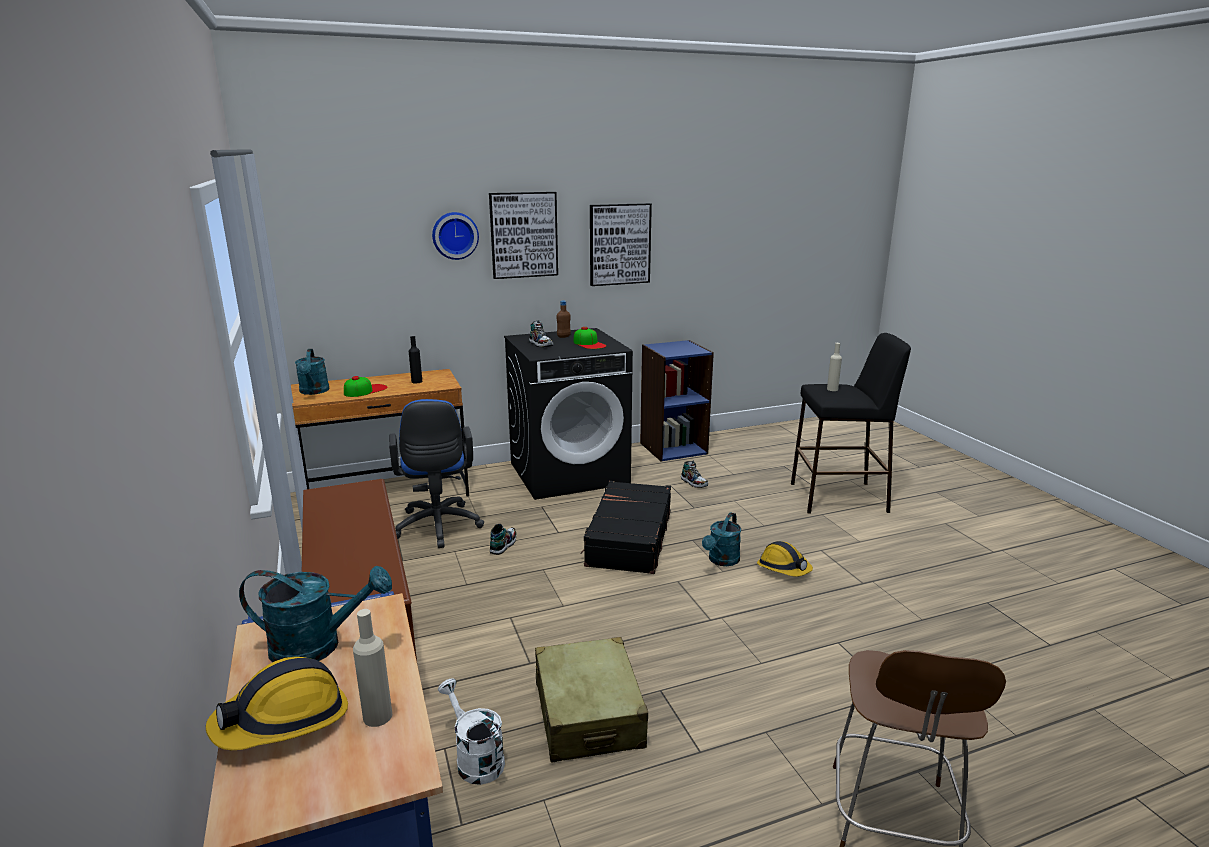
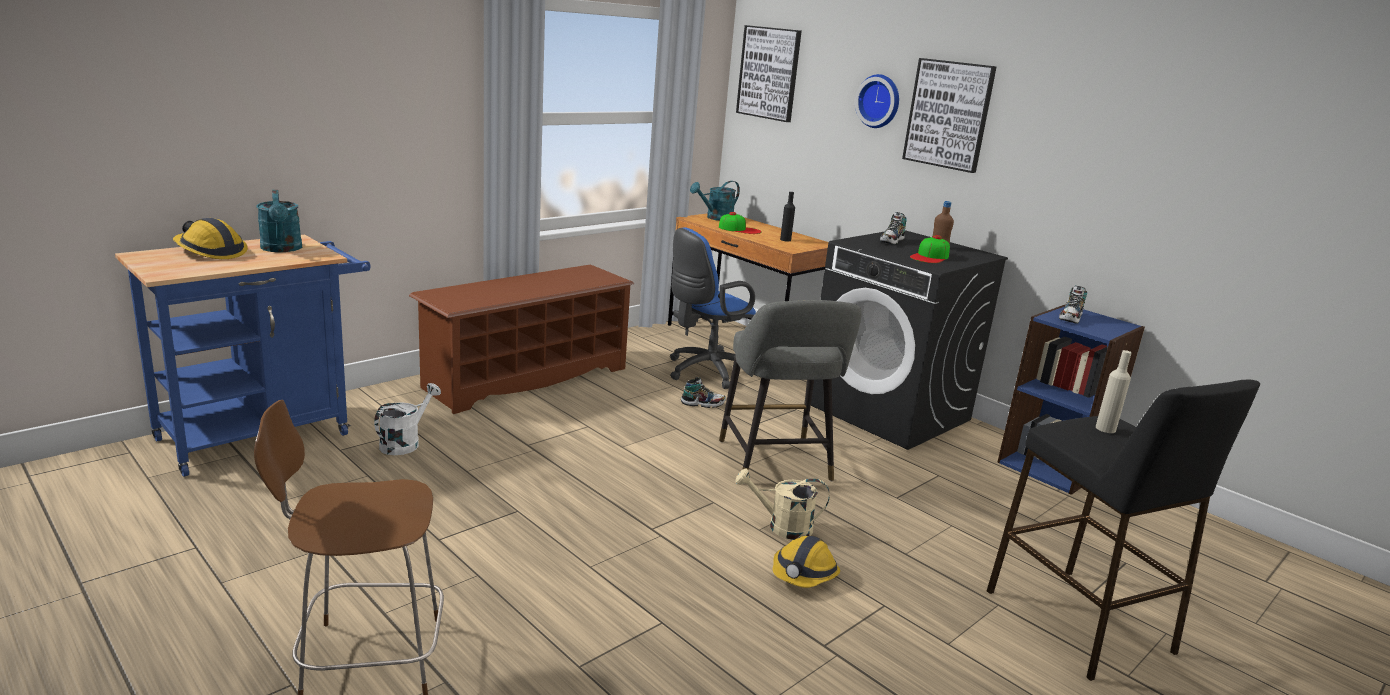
camera: 65 degrees right, 0 degrees up
(377, 716) = (210, 266): beige bottle -> none
(588, 714) = (470, 480): beige suitcase -> none
(619, 244) = (1067, 152): picture -> picture (769, 73)
(628, 539) = (776, 464): black suitcase -> grey stool
(694, 483) = (966, 491): shoe -> shoe (1071, 318)
(721, 561) = (782, 527): turquoise watering can -> beige watering can

